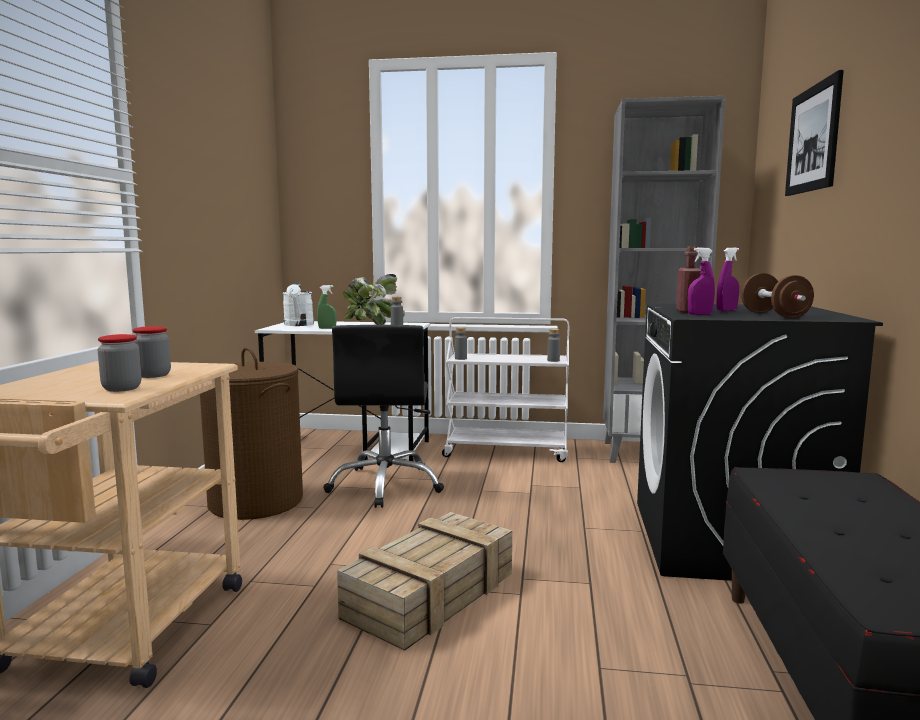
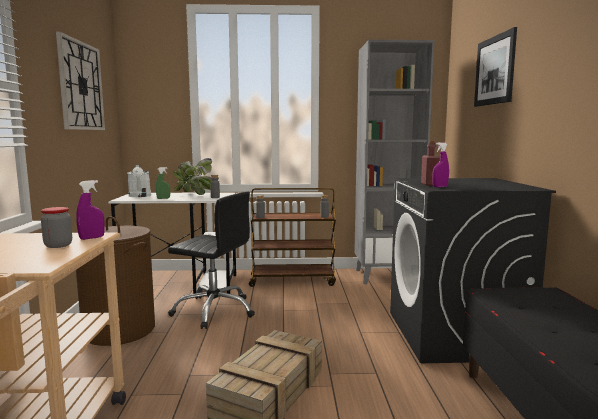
camera: 10 degrees left, 0 degrees up
(122, 388) = (39, 259): jar -> none
(222, 175) = (81, 86): none -> wall clock
(386, 485) = (214, 310): black office chair -> black office chair turned 60 degrees counterclockwise
(507, 452) = (293, 280): white cart -> brown cart
(726, 310) = (452, 183): purple spray bottle -> purple spray bottle (92, 238)
(774, 315) = (486, 186): brown dumbbell -> none

